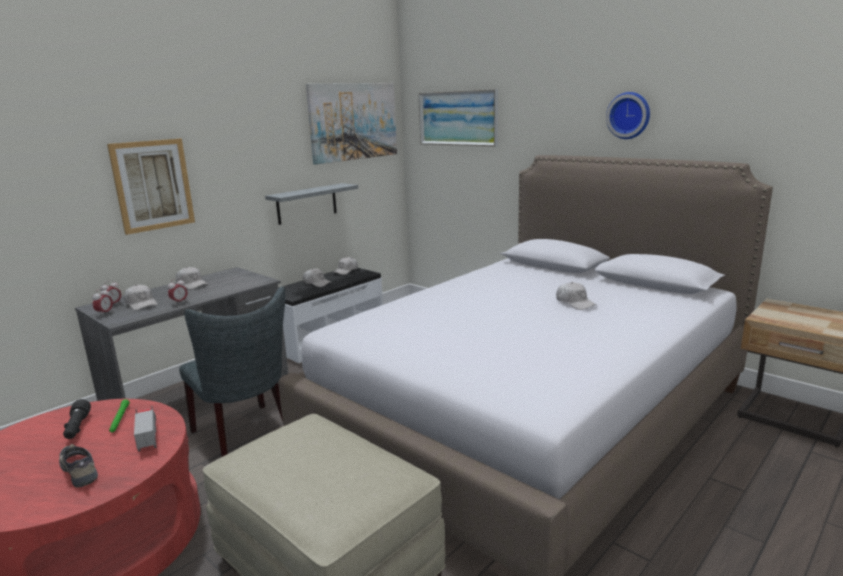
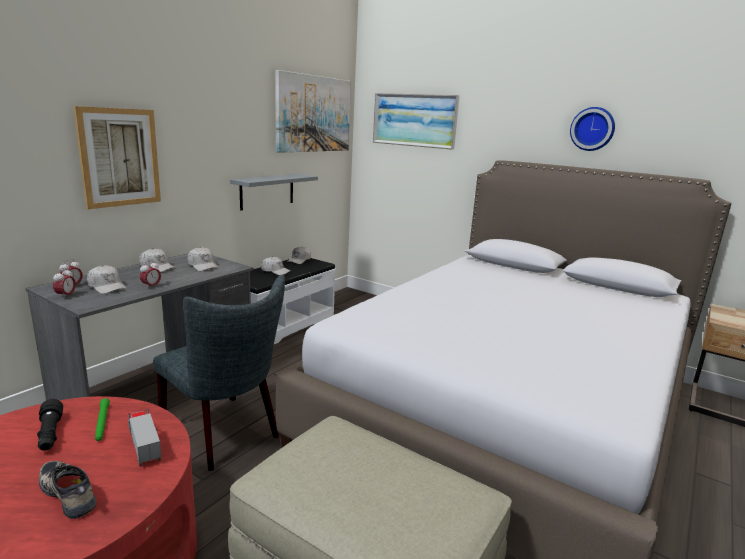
camera: 10 degrees left, 0 degrees up
(575, 303) = (562, 302): white cap -> white cap (203, 266)

